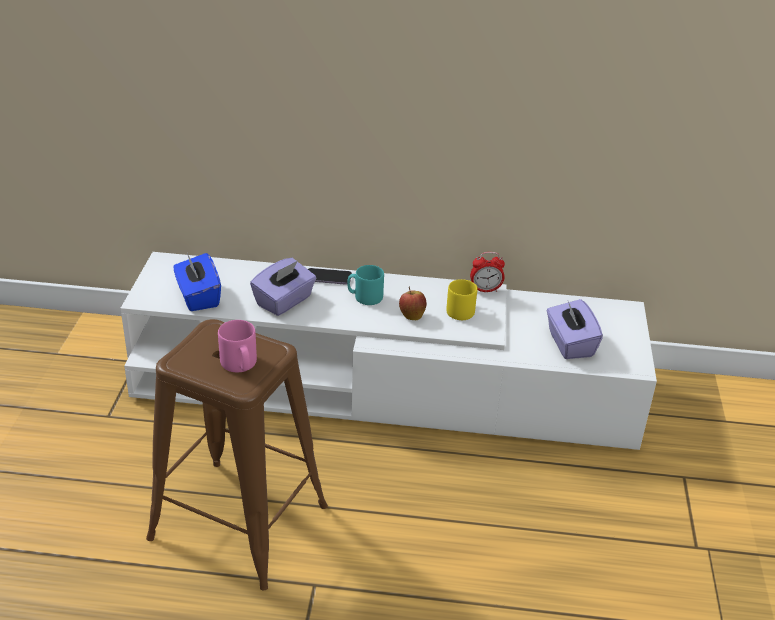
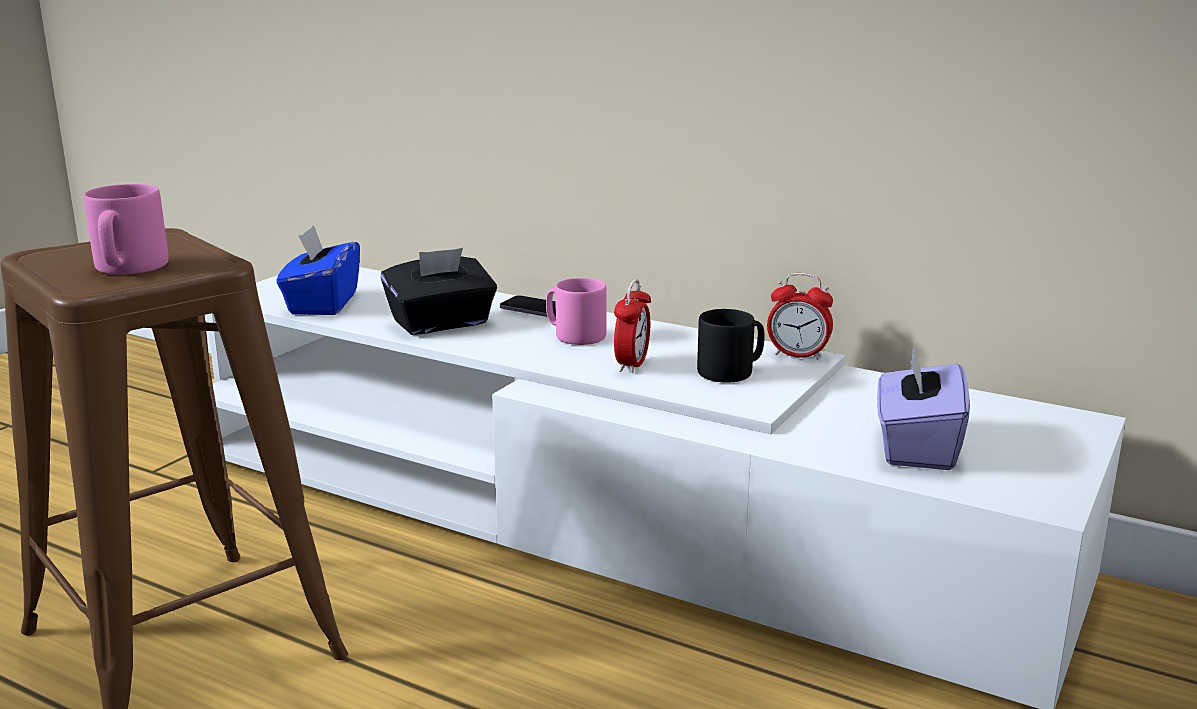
camera: 25 degrees right, 15 degrees down
(284, 301) = (441, 323): purple tissue box -> black tissue box
(365, 297) = (575, 336): turquoise mug -> pink mug
(412, 316) = (632, 365): apple -> alarm clock
(463, 311) = (731, 372): yellow mug -> black mug

